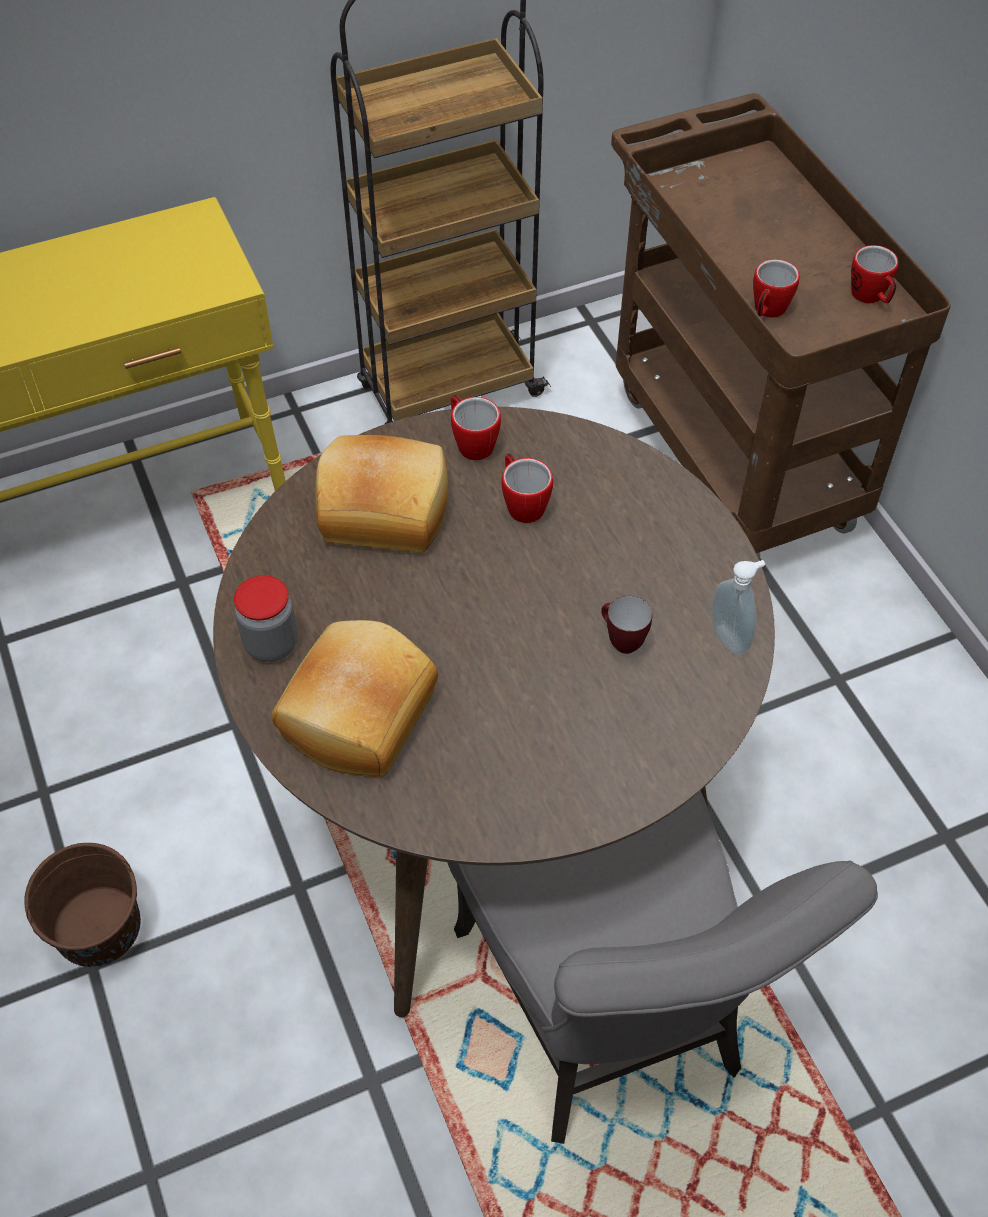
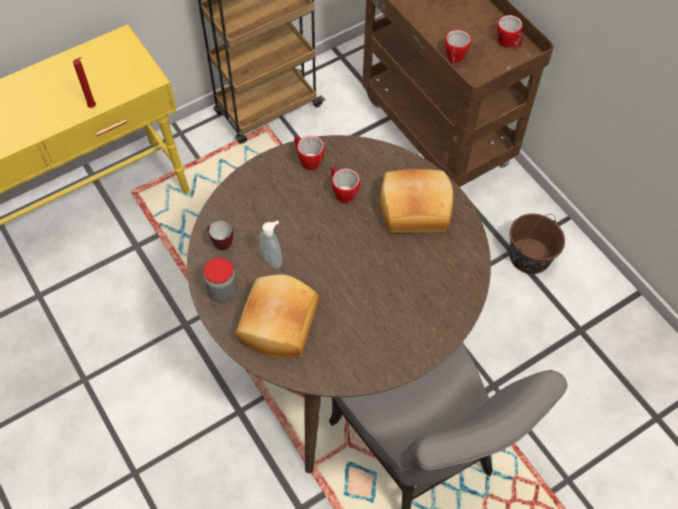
camera: 10 degrees left, 5 degrees up
(97, 927) = (132, 451): brown bucket -> brown bucket (529, 256)
(126, 317) = (93, 107): none -> red candle
(384, 508) = (268, 204): bread -> bread (414, 208)
(620, 641) = (409, 263): mug -> mug (220, 244)
(731, 637) = (467, 253): soap dispenser -> soap dispenser (273, 259)

